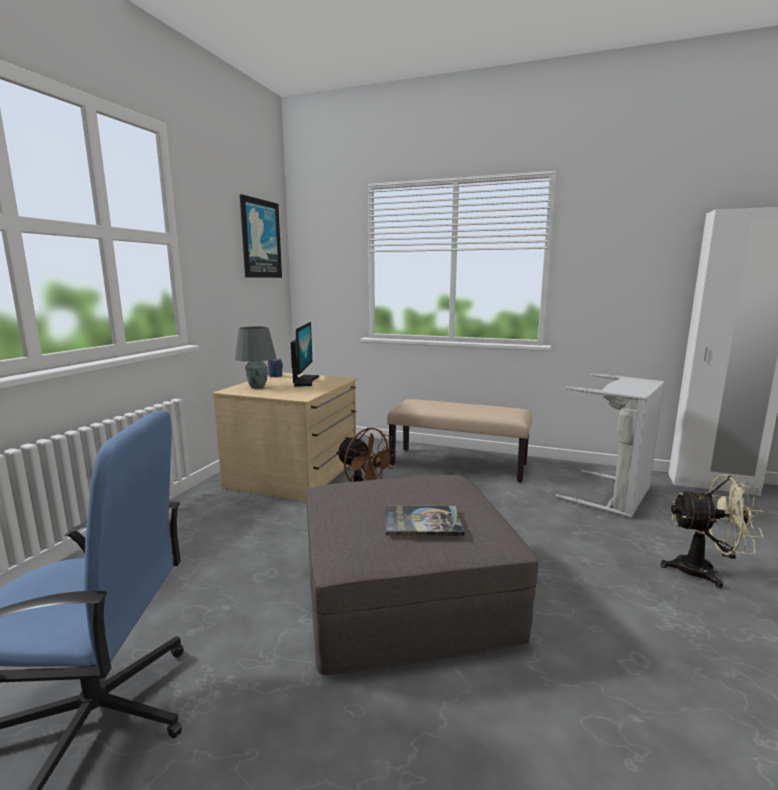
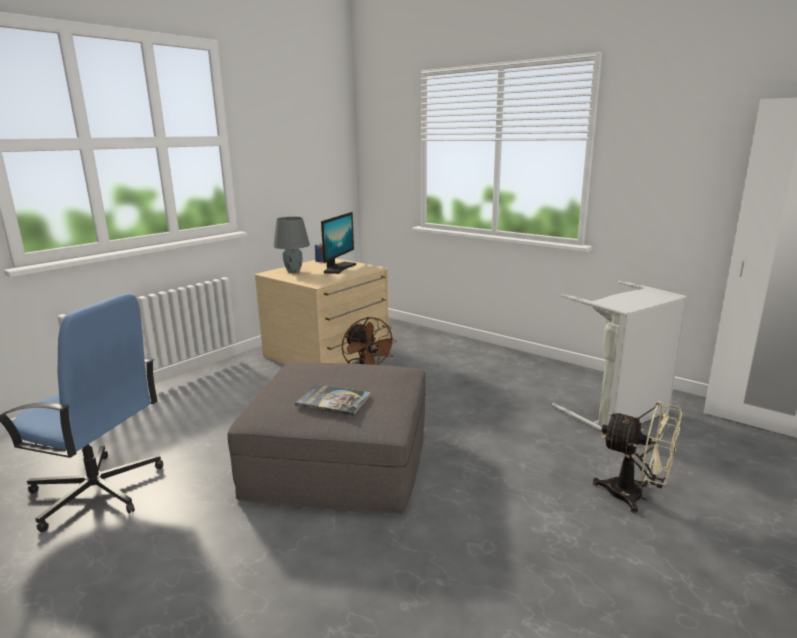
camera: 20 degrees right, 5 degrees up
(260, 239) = (319, 130): picture -> none
(458, 464) = (484, 361): beige bench -> none

